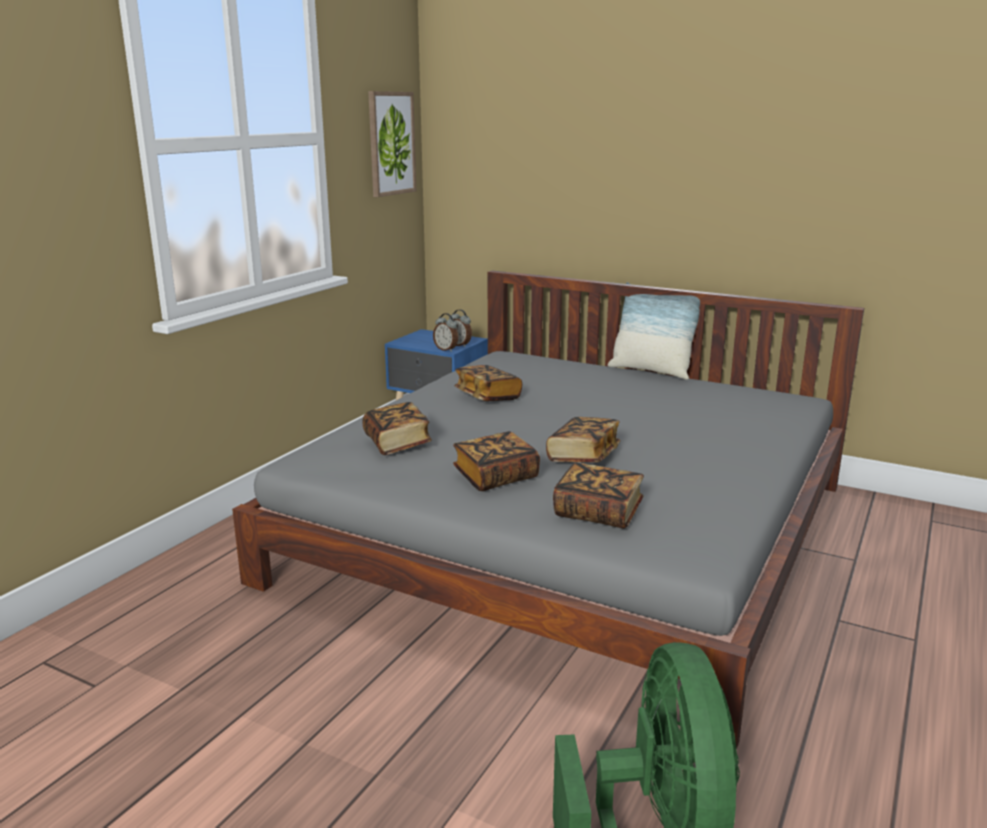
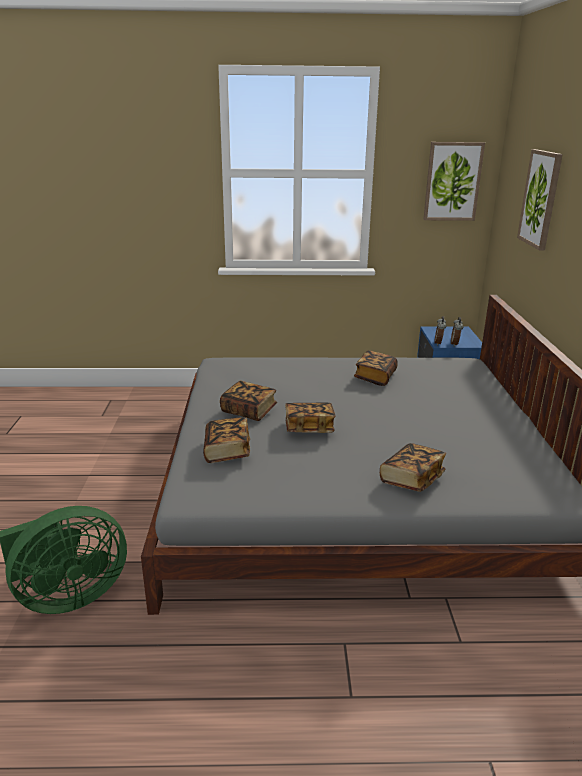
camera: 60 degrees right, 5 degrees up
(397, 443) = (264, 374): book -> book (411, 479)
(552, 145) = (540, 199): none -> picture
(651, 371) = (526, 417): pillow -> none

